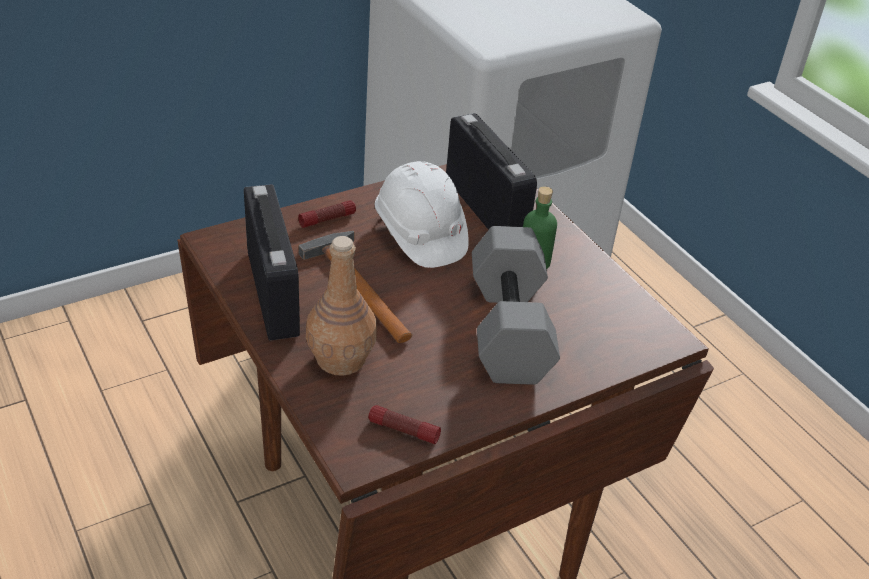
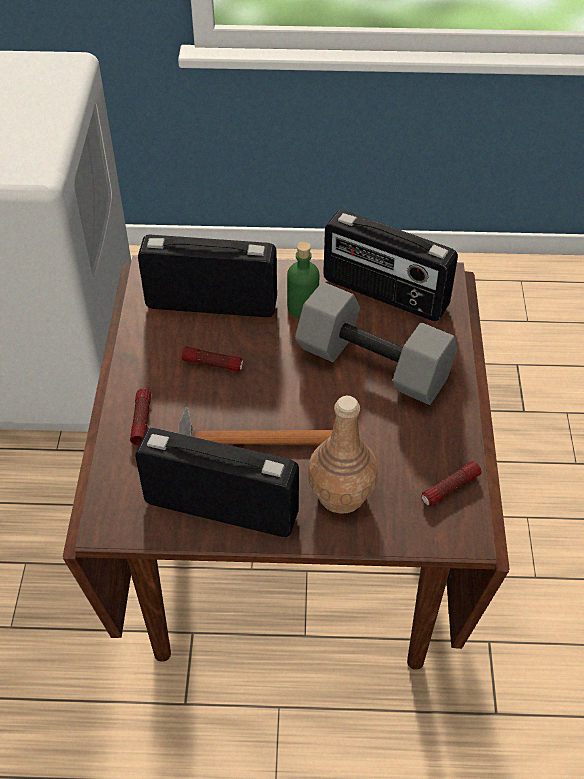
camera: 55 degrees left, 10 degrees up
(419, 234) = (213, 364): white hard hat -> flashlight
(604, 307) = (384, 294): none -> radio

